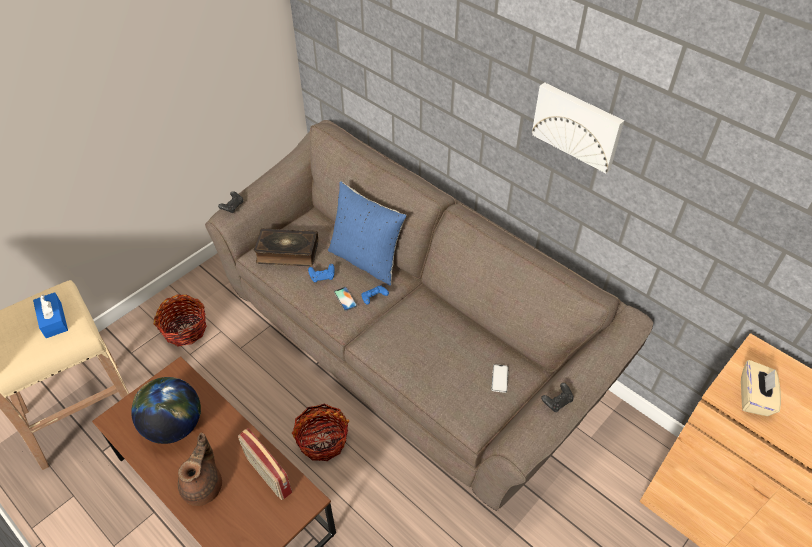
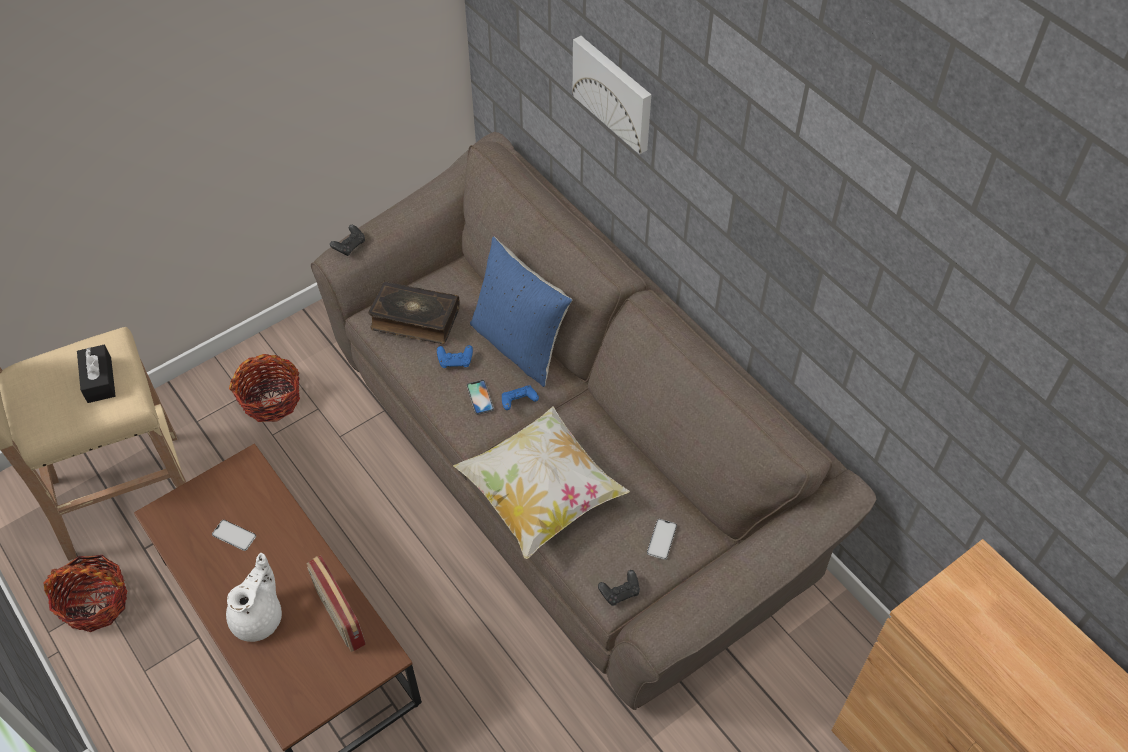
camera: 10 degrees right, 5 degrees up
(53, 320) = (99, 380): blue tissue box -> black tissue box
(174, 426) = (234, 535): globe -> phone
(204, 485) = (259, 617): brown teapot -> white teapot
(322, 440) = (426, 579): basket -> basket (95, 603)
(404, 361) = (541, 495): none -> pillow
(557, 401) = (721, 585): black game controller -> black game controller (620, 592)
(577, 125) = (795, 227): picture -> picture (614, 92)
(754, 397) = (957, 626): beige tissue box -> none

